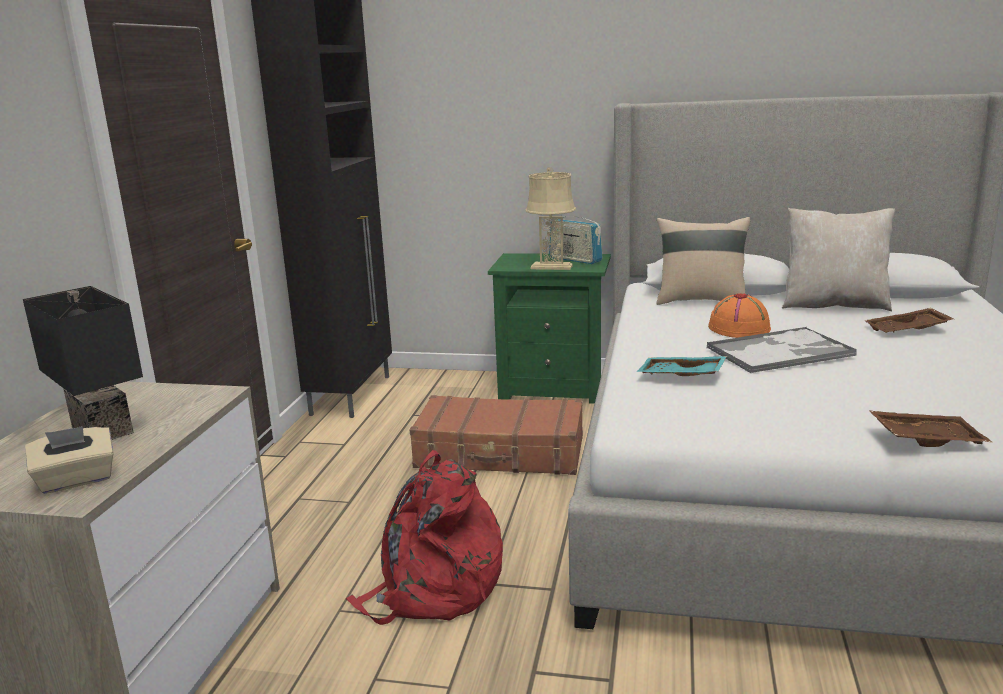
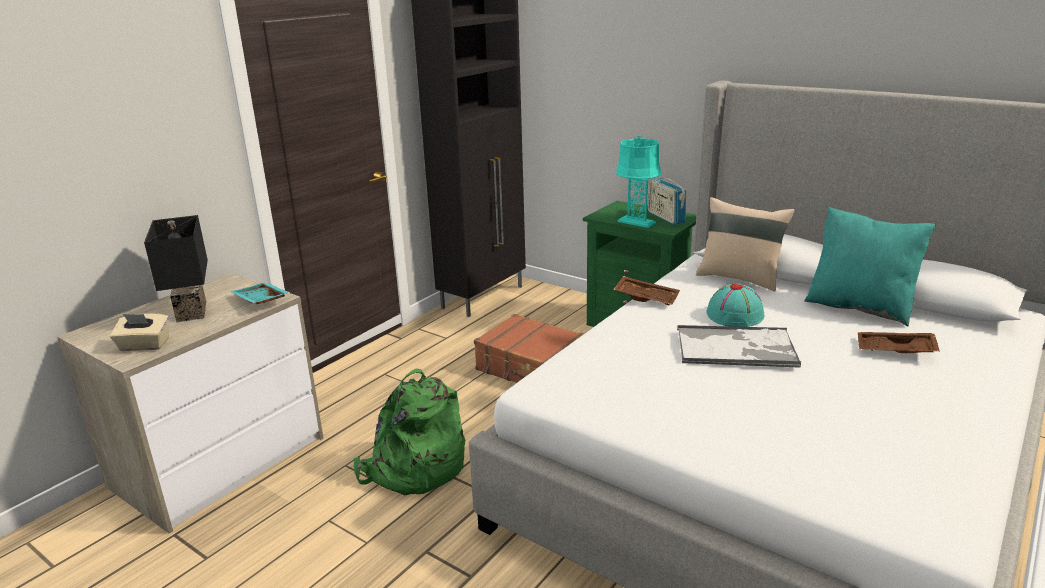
camera: 25 degrees right, 5 degrees up
(433, 588) = (414, 468): red backpack -> green backpack
(551, 267) = (636, 222): beige table lamp -> turquoise table lamp
(681, 376) = (623, 352): turquoise tray -> turquoise tray (260, 301)
(739, 328) = (735, 315): orange hat -> turquoise hat
(833, 305) = (859, 307): beige pillow -> turquoise pillow
(926, 438) = (752, 465): brown tray -> brown tray (646, 297)

